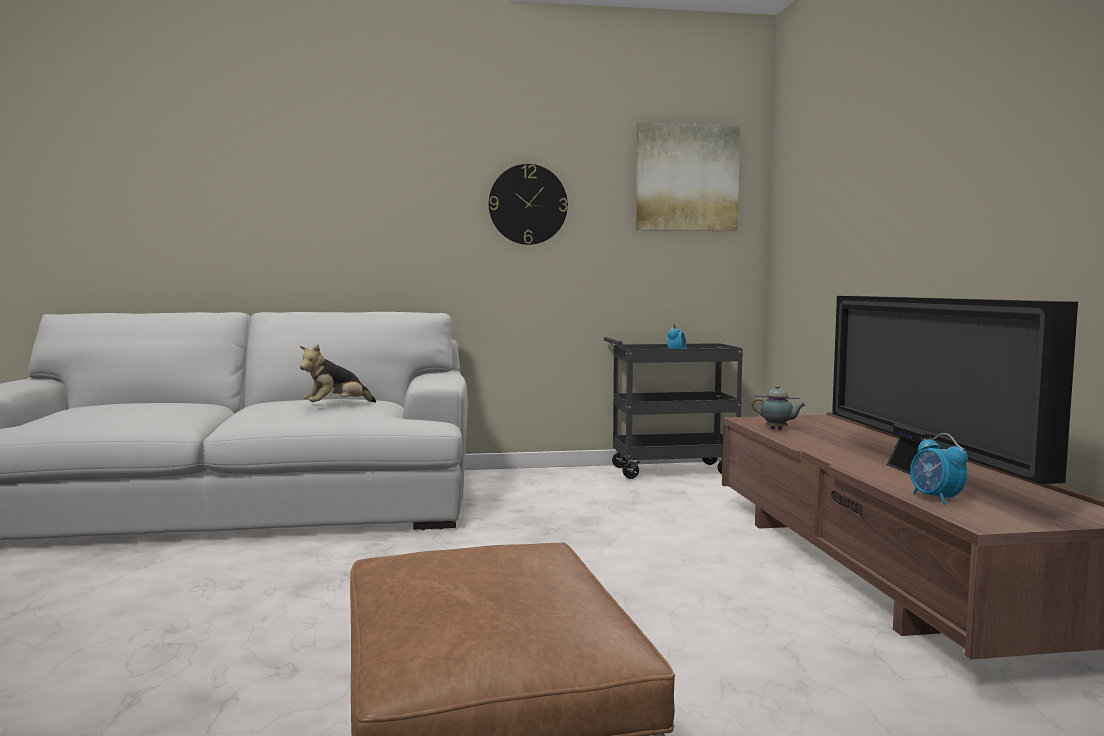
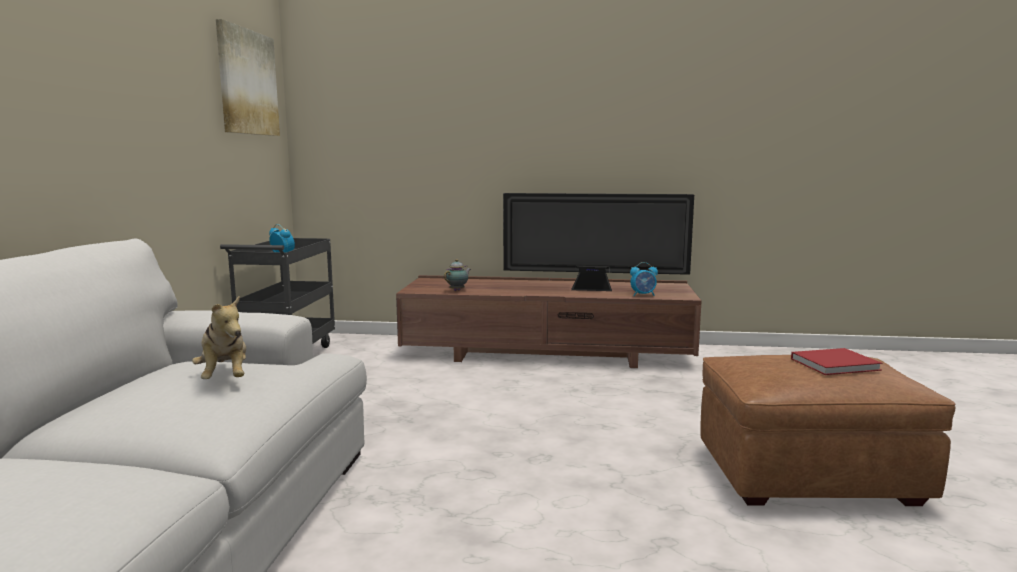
camera: 75 degrees left, 5 degrees up
(489, 594) = (837, 364): none -> red book
(528, 204) = (149, 96): wall clock -> none

